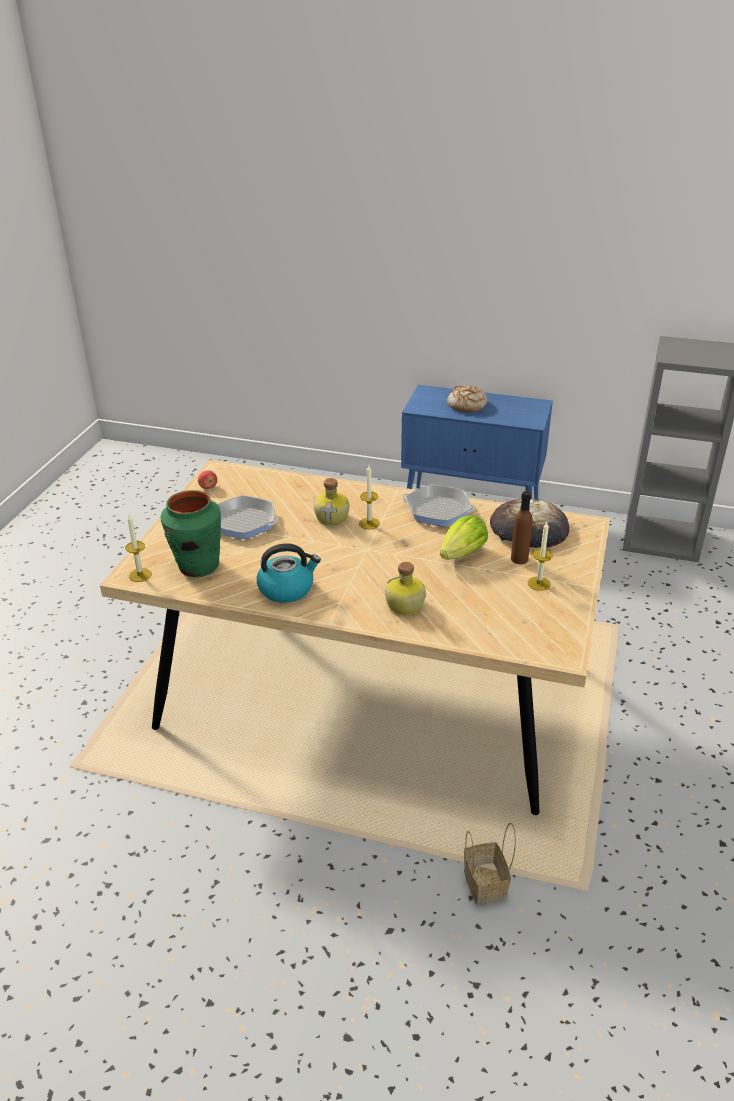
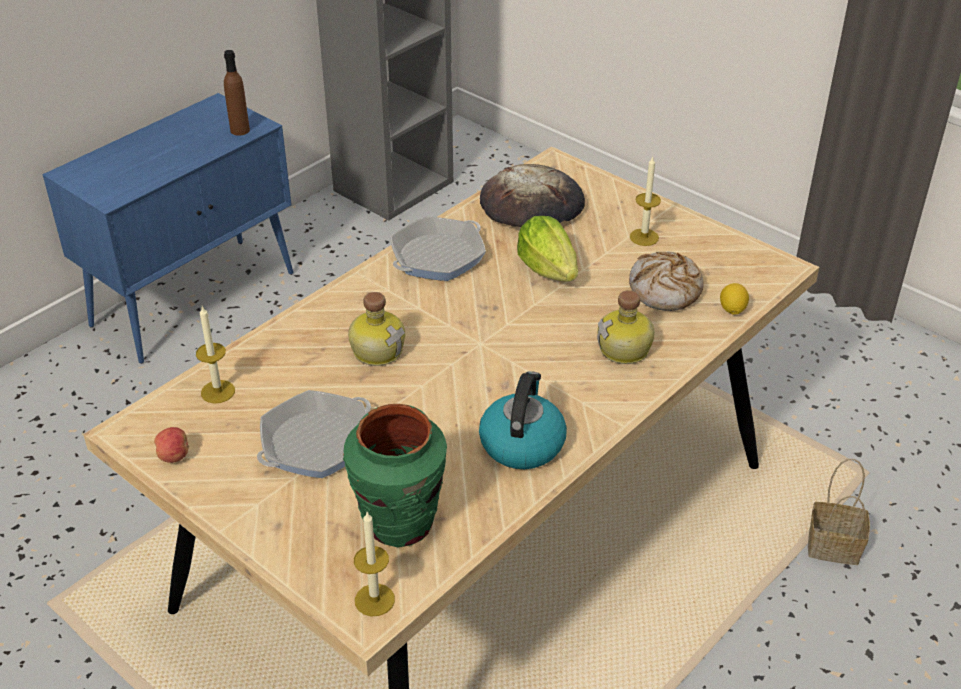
camera: 65 degrees left, 5 degrees up
(369, 523) = (420, 322): candle -> candle (218, 391)
(466, 405) = (152, 156): bread -> bread (665, 290)
(489, 642) = (732, 310): none -> lemon
(519, 559) = (587, 233): brown bottle -> brown bottle (240, 130)

